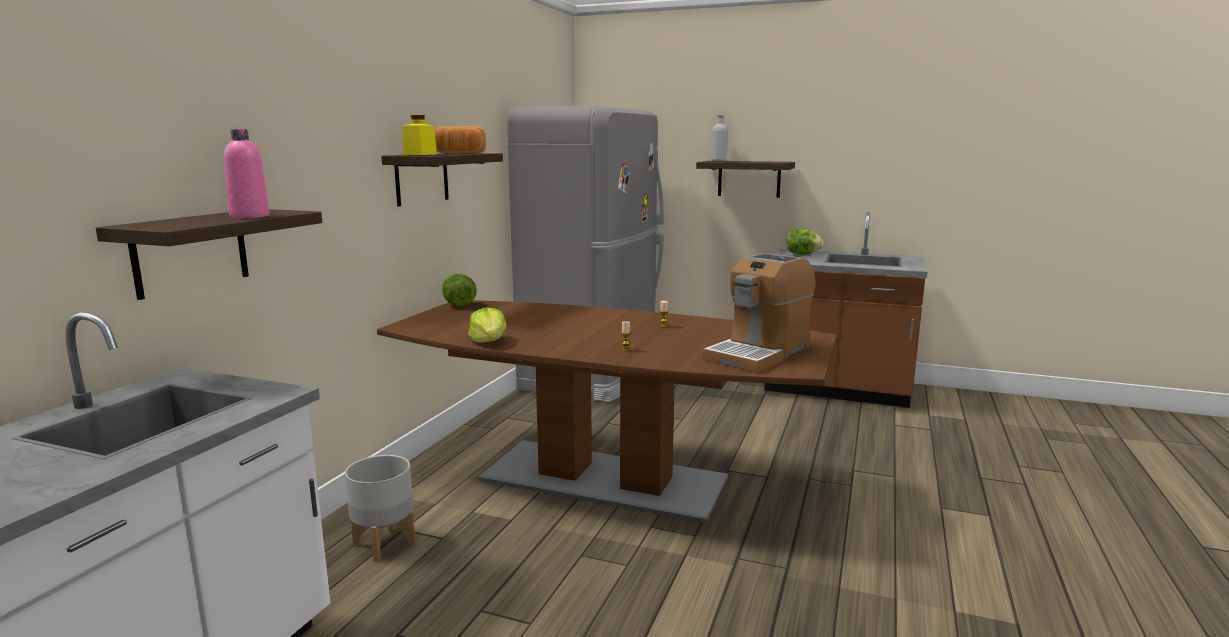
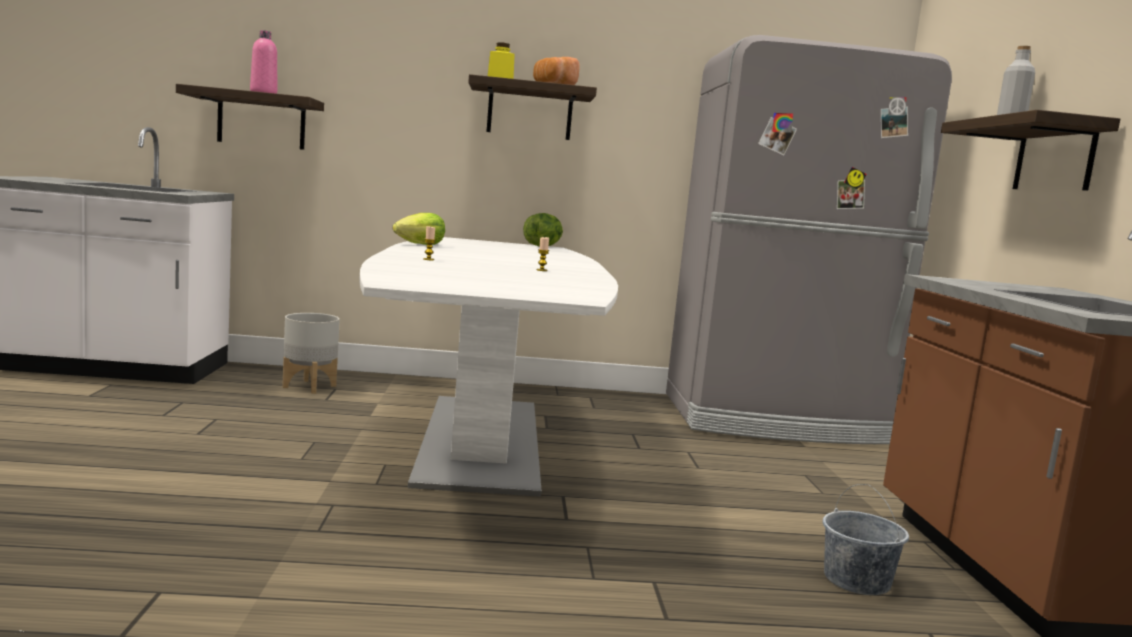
camera: 65 degrees right, 5 degrees down
(605, 479) = (481, 441): brown dining table -> white dining table
(759, 353) = (456, 280): coffee machine -> none
(802, 254) = (1035, 288): lettuce -> none
(845, 423) = (857, 581): none -> grey bucket

